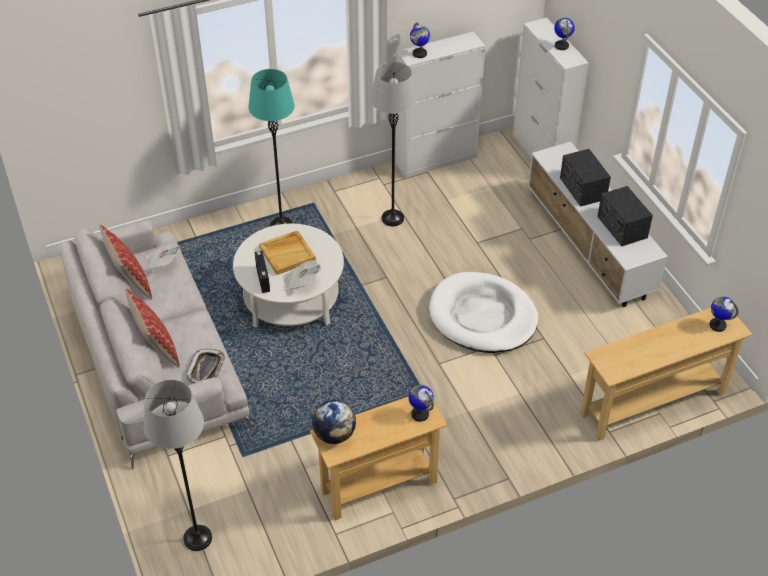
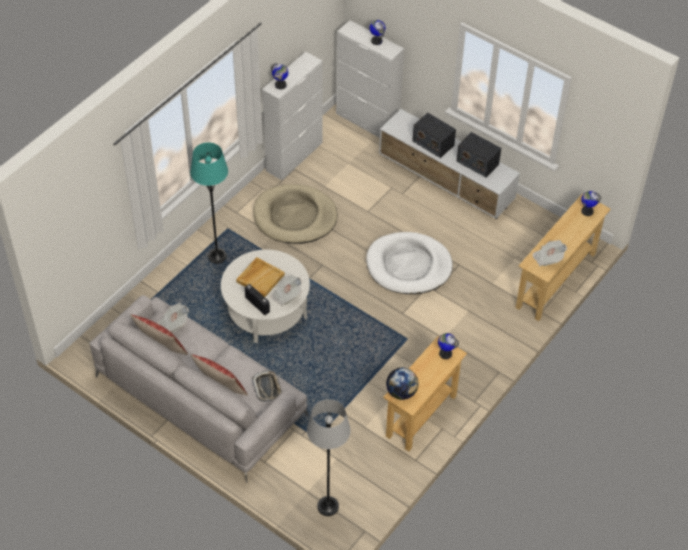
camera: 30 degrees left, 5 degrees up
(392, 218) = (295, 217): grey floor lamp -> beige dog bed
(628, 359) = (548, 258): none -> newspaper

